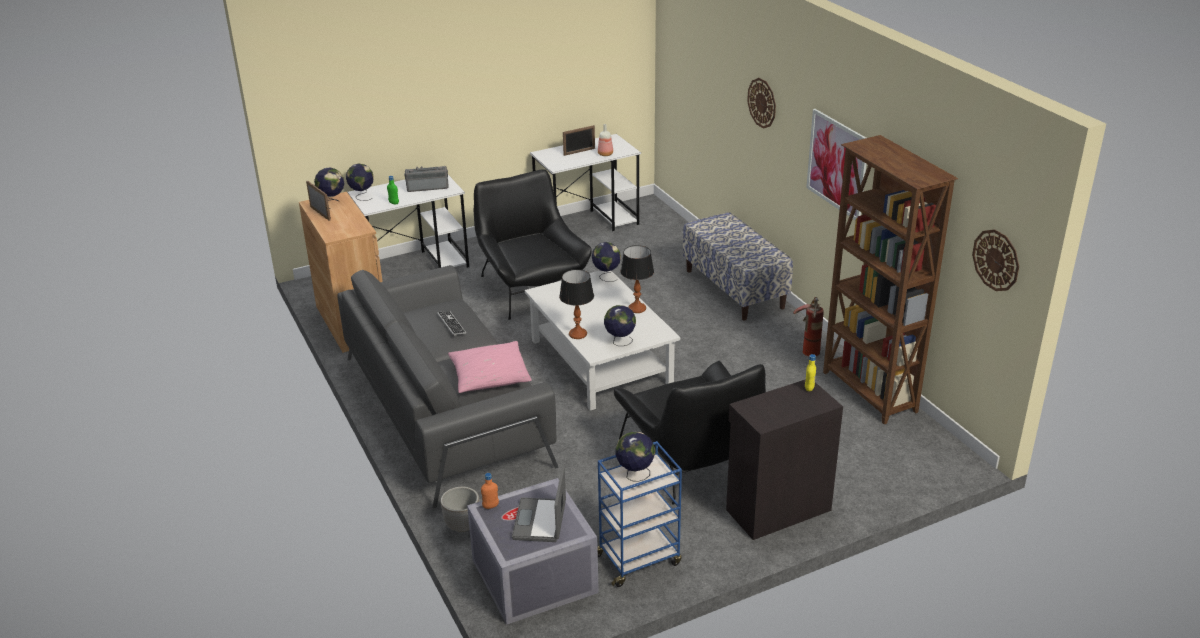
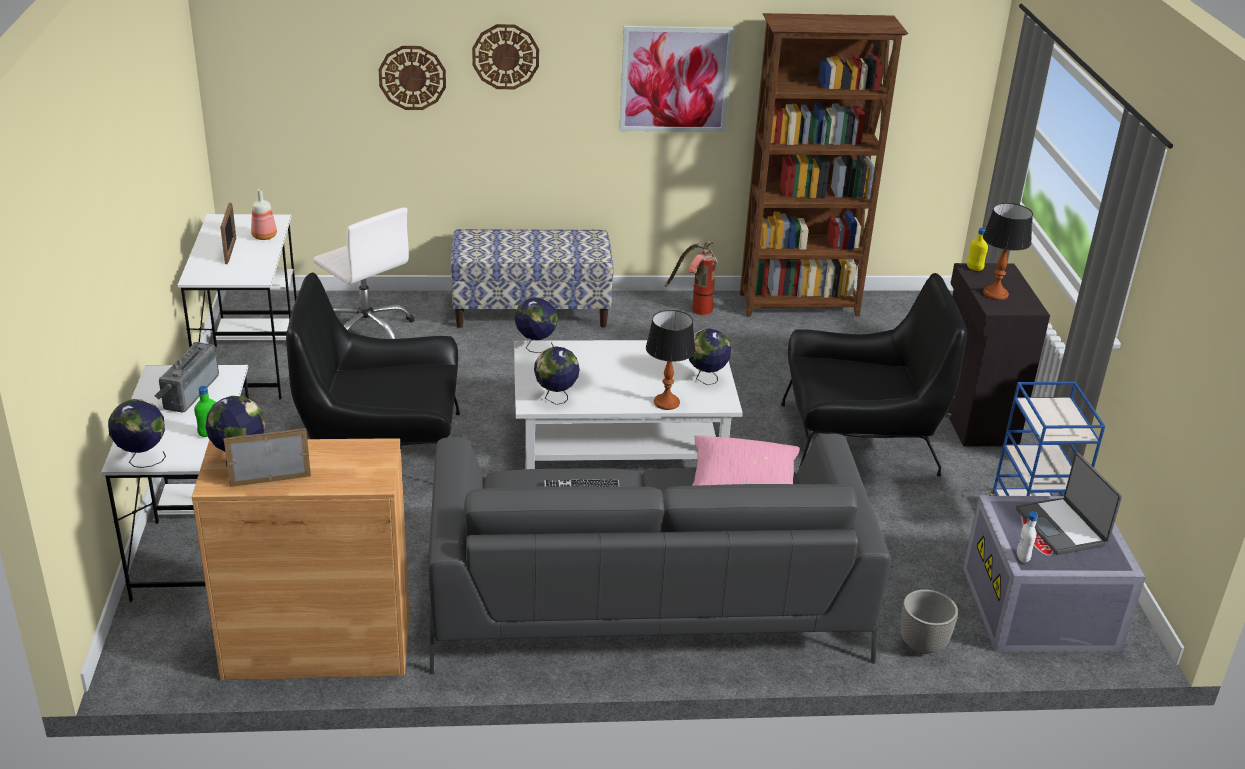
camera: 70 degrees left, 0 degrees up
(490, 506) = (1022, 557): orange bottle -> white bottle
(541, 521) = (1062, 527): laptop -> laptop turned 45 degrees clockwise
(635, 475) = (1053, 420): globe -> globe (556, 399)
(637, 308) = (636, 348): table lamp -> table lamp (995, 294)
(653, 245) = (367, 330): none -> white office chair
(996, 260) = (945, 81): wall clock -> wall clock (412, 77)

